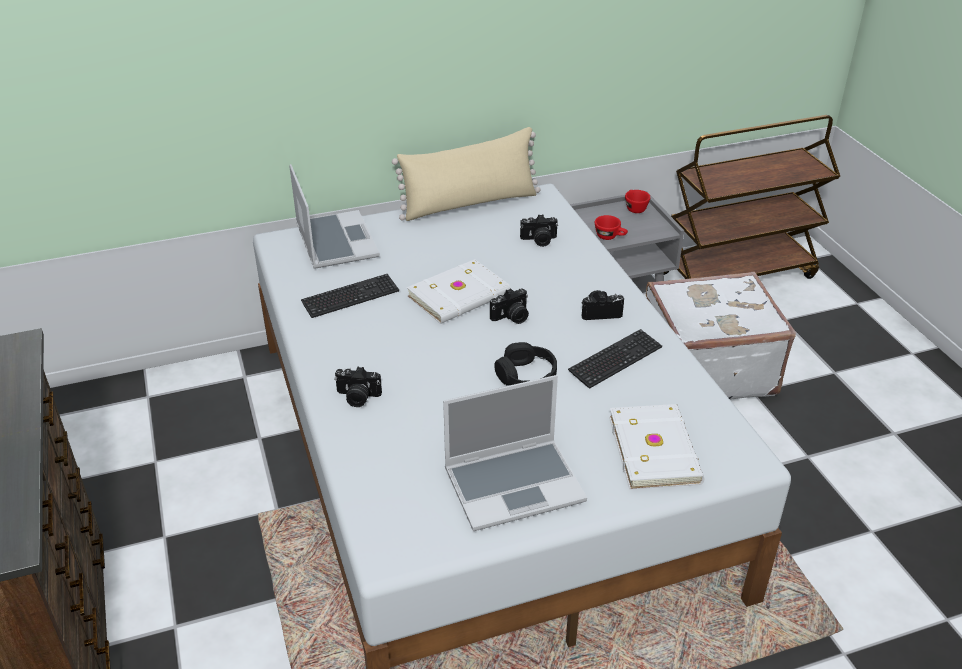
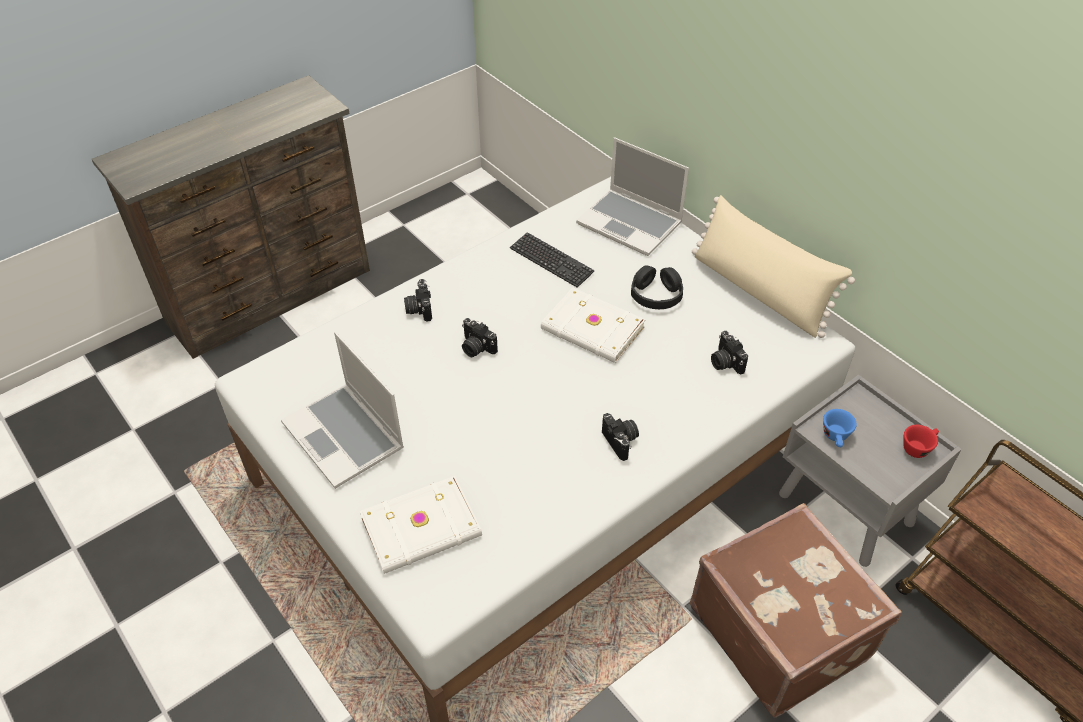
camera: 70 degrees right, 10 degrees up
(335, 241) = (631, 223): laptop -> laptop turned 75 degrees clockwise
(511, 317) = (577, 375): camera -> camera (476, 347)
(526, 376) = (492, 408): black headphones -> black headphones (656, 295)
(610, 237) = (836, 437): red cup -> blue cup
(615, 360) = (546, 470): keyboard -> none
(705, 369) = (781, 630): white suitcase -> brown suitcase

